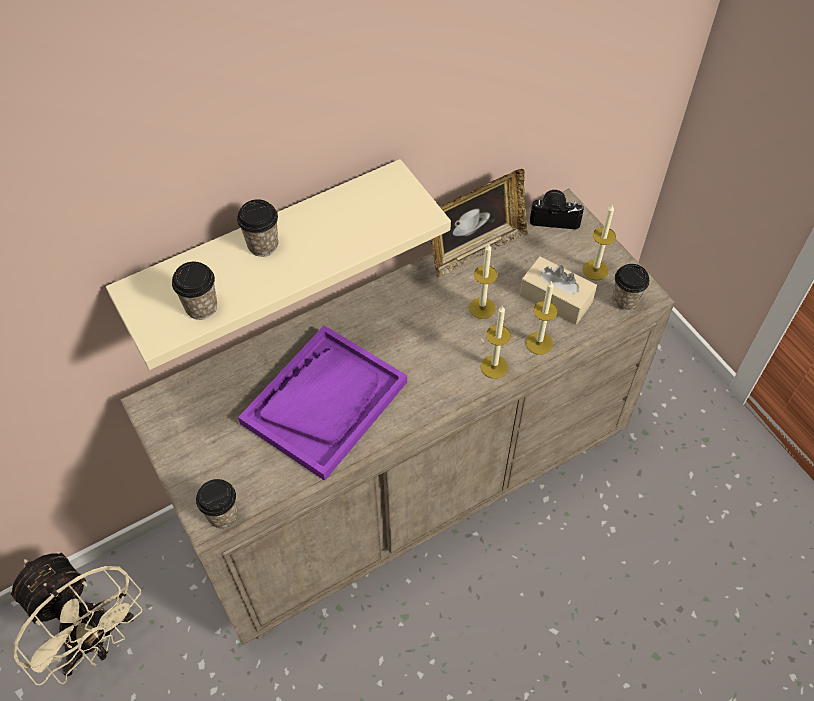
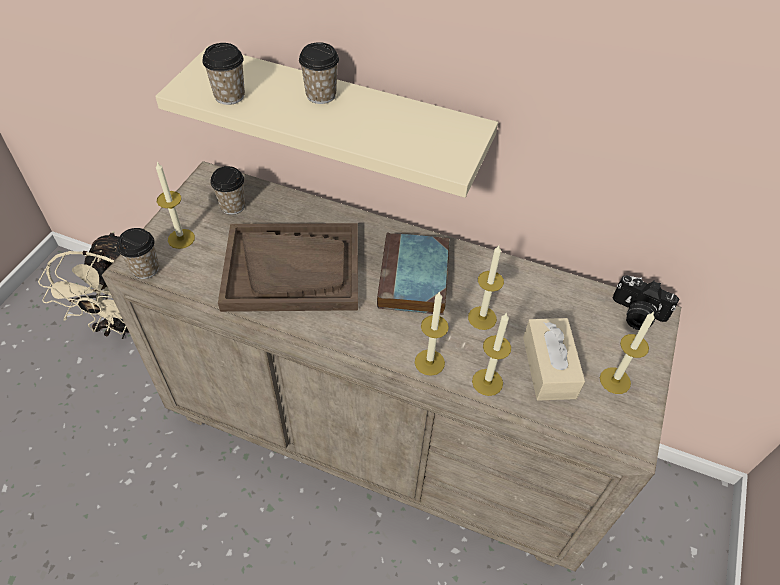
camera: 50 degrees right, 5 degrees down
(210, 468) = (181, 238): none -> candle
(324, 402) = (293, 269): purple tray -> brown tray
(409, 326) = (414, 280): none -> book
(475, 249) = (537, 278): picture frame -> none
(555, 217) = (637, 314): camera -> camera turned 150 degrees clockwise
(625, 301) = (607, 426): cup -> cup (232, 206)

